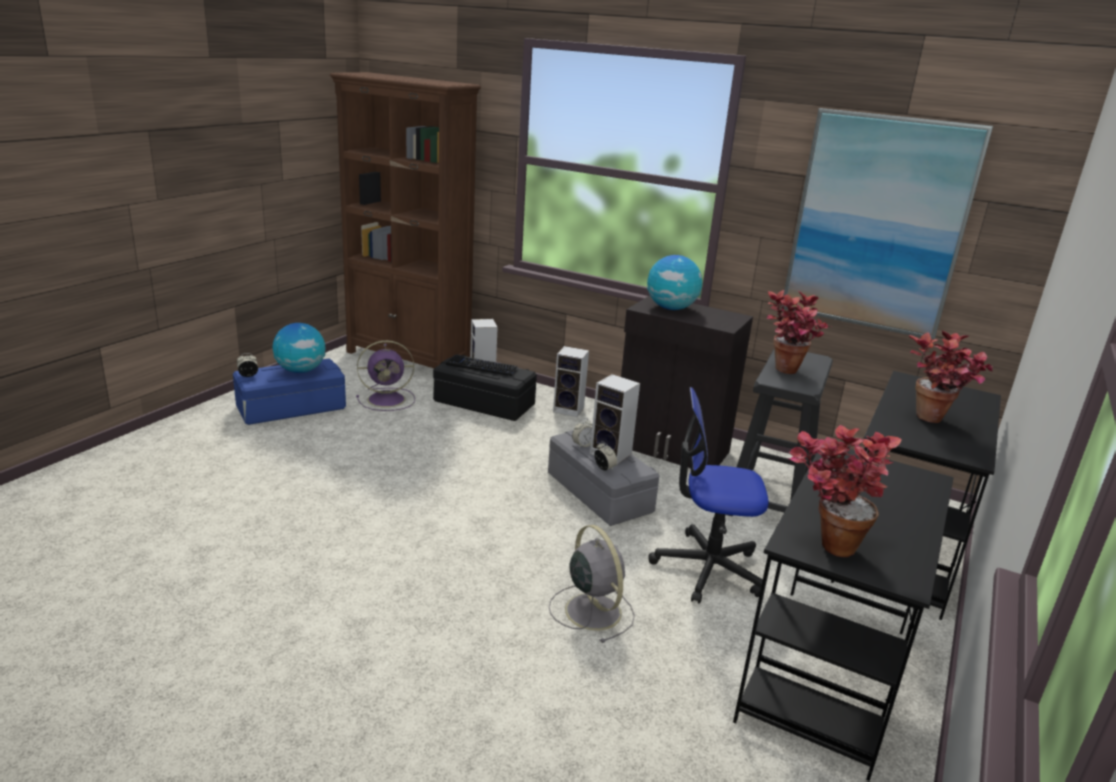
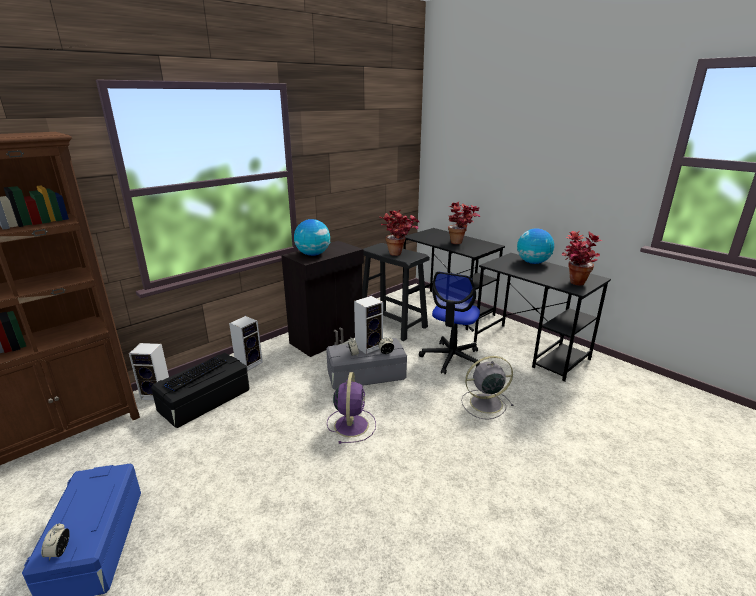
camera: 70 degrees left, 0 degrees up
(300, 371) = (93, 497): globe -> globe (532, 262)
(388, 399) = (146, 458): purple fan -> purple fan (351, 424)
(878, 224) = (365, 169): picture -> none

